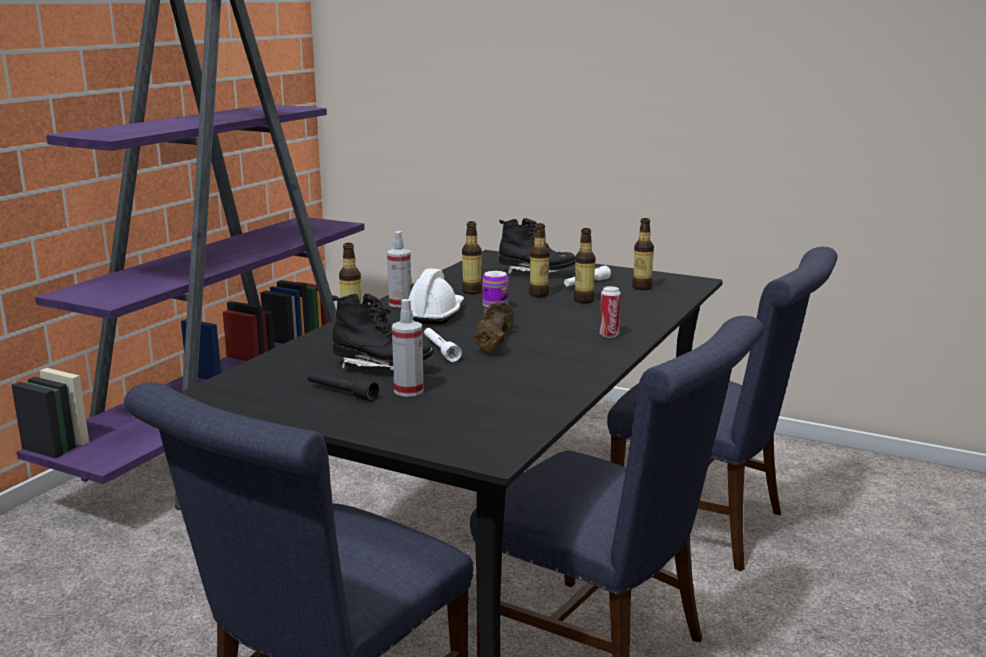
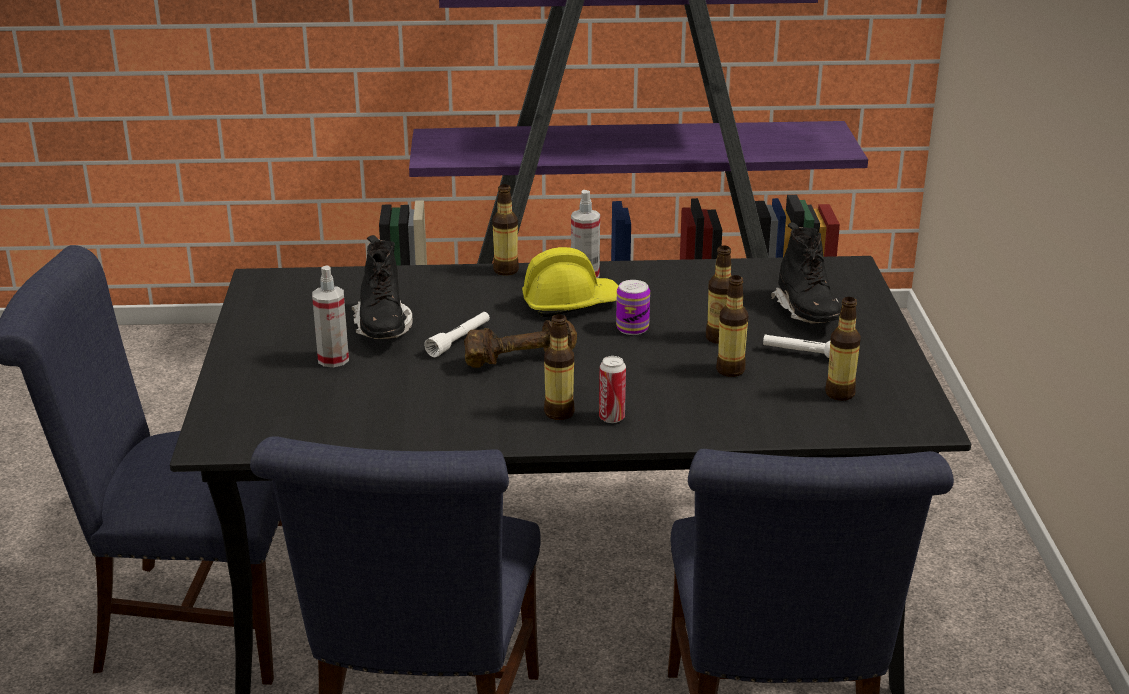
camera: 60 degrees right, 10 degrees up
(341, 393) = (301, 332): black flashlight -> none
(434, 314) = (571, 303): white hard hat -> yellow hard hat
(471, 292) = (677, 298): bottle -> bottle (559, 413)

